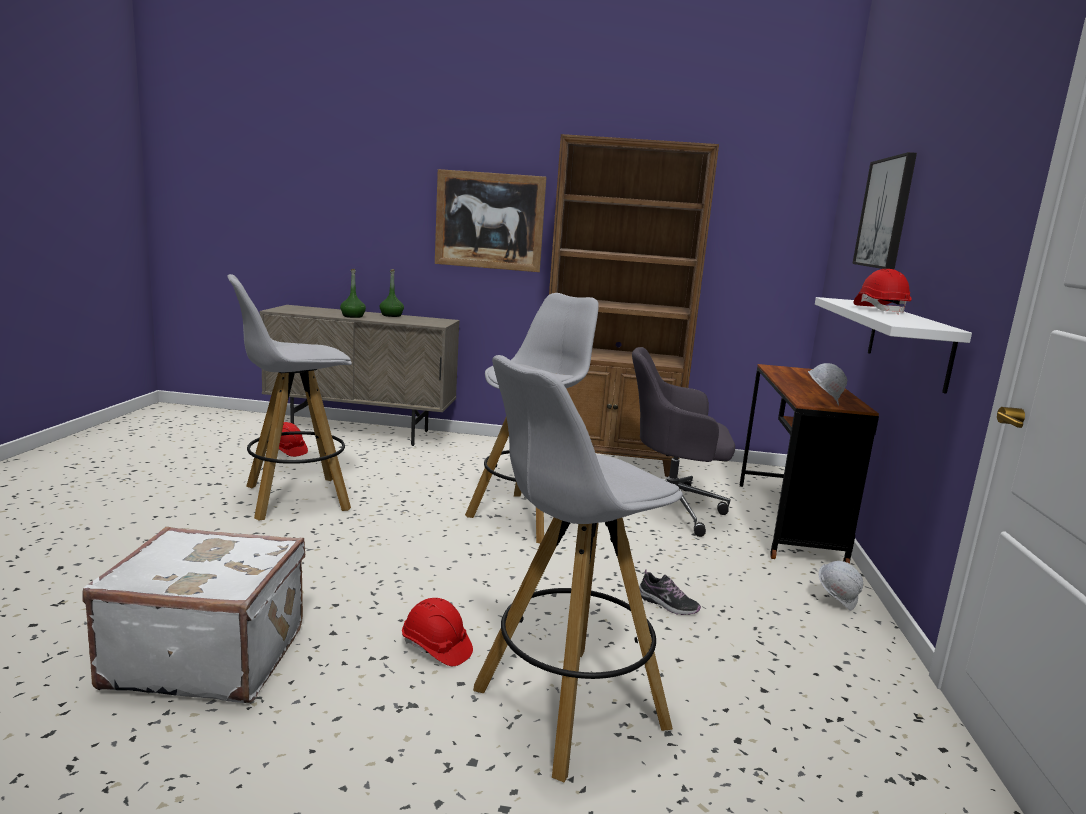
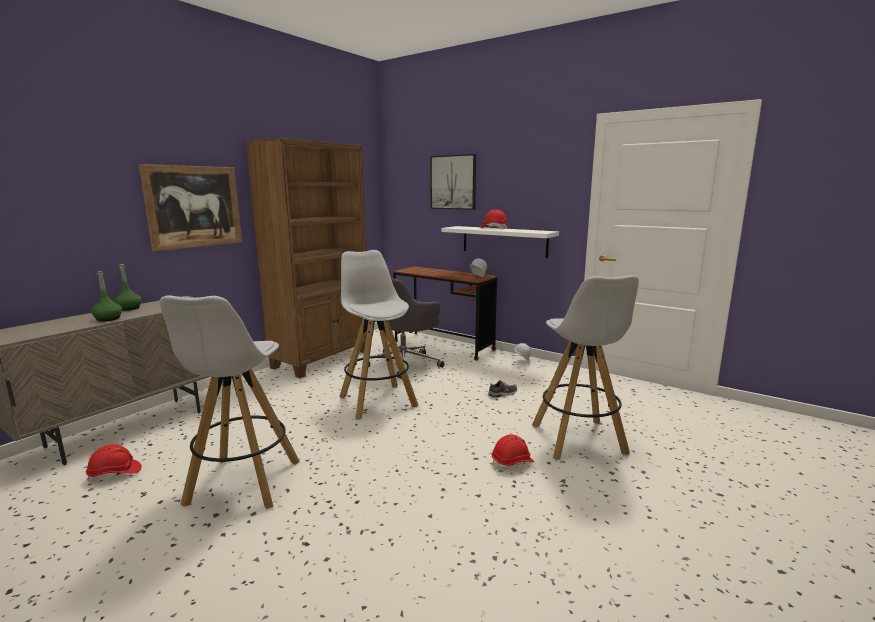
camera: 60 degrees left, 0 degrees up
(208, 655) = (481, 552): white suitcase -> none

